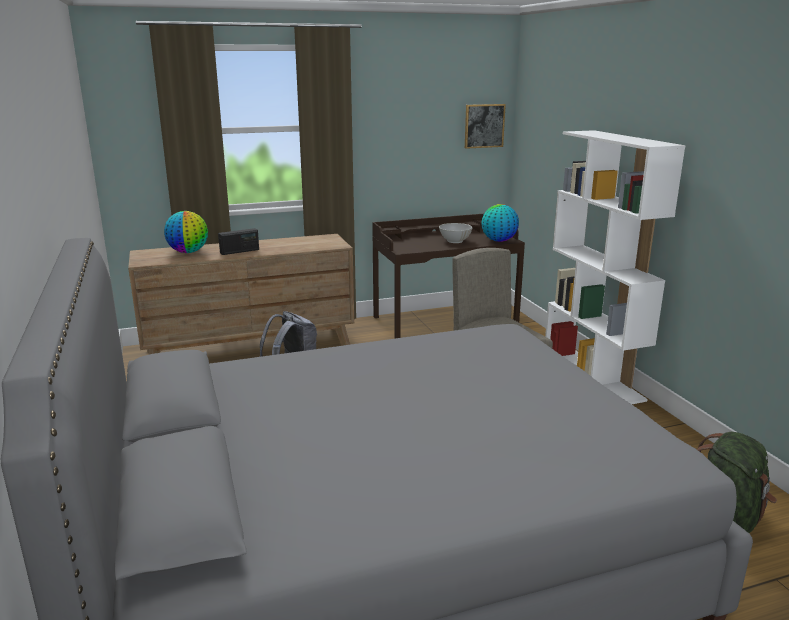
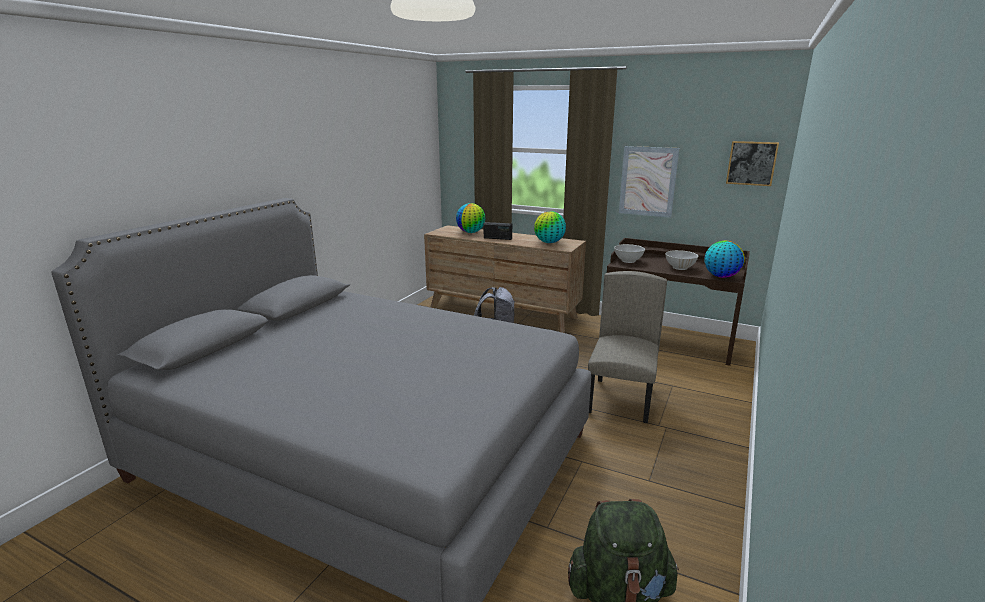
camera: 45 degrees right, 0 degrees up
(308, 243) = (549, 242): none -> globe
(390, 155) = (648, 181): none -> picture
(402, 245) = (628, 261): none -> white bowl
(592, 376) = (725, 429): white bookcase -> none

